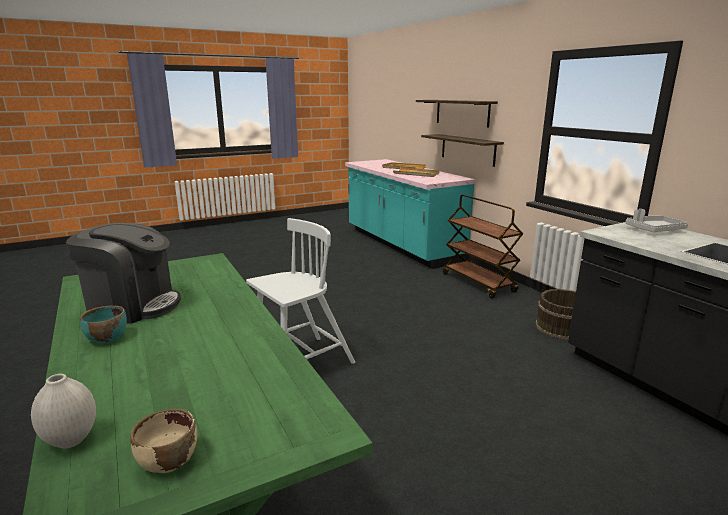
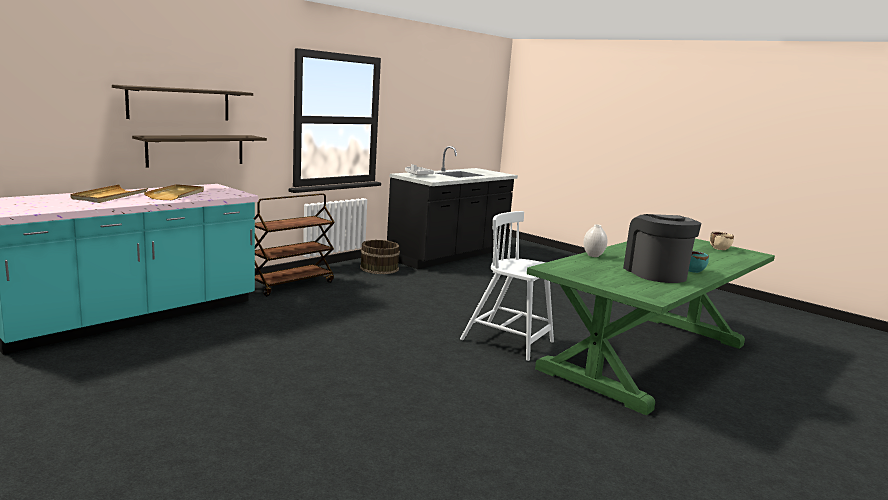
camera: 110 degrees left, 5 degrees down
(70, 440) = (742, 260): white vase -> white vase (593, 256)

